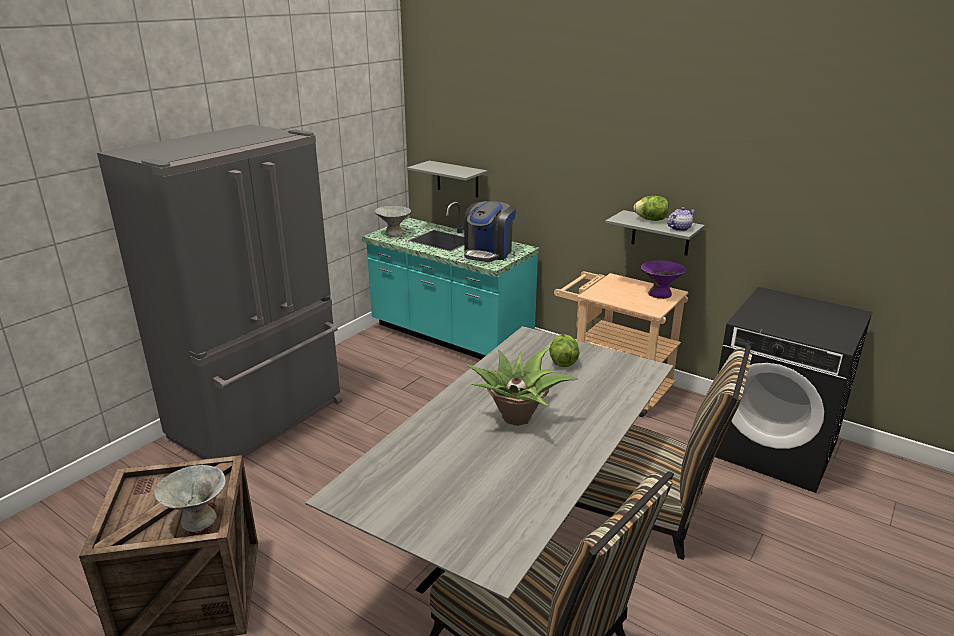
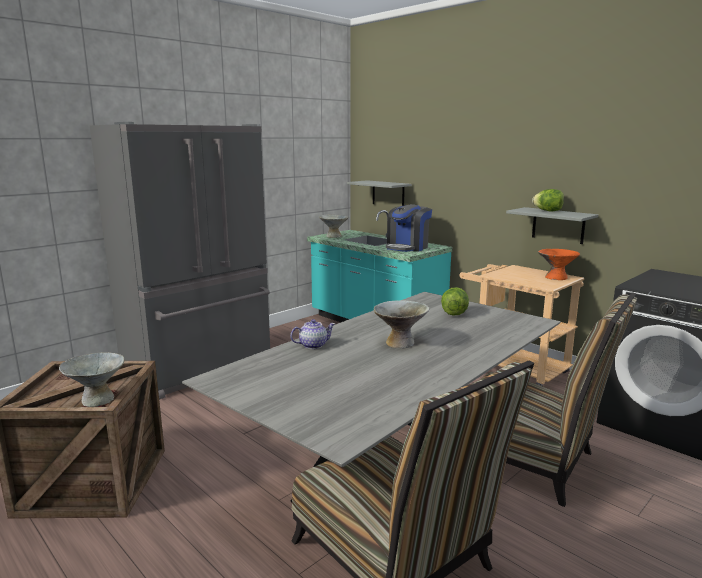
camera: 10 degrees right, 10 degrees down
(518, 417) = (400, 343): potted plant -> grey bowl
(659, 294) = (556, 277): purple bowl -> orange bowl
(679, 228) = (573, 215): teapot -> teapot (313, 345)

